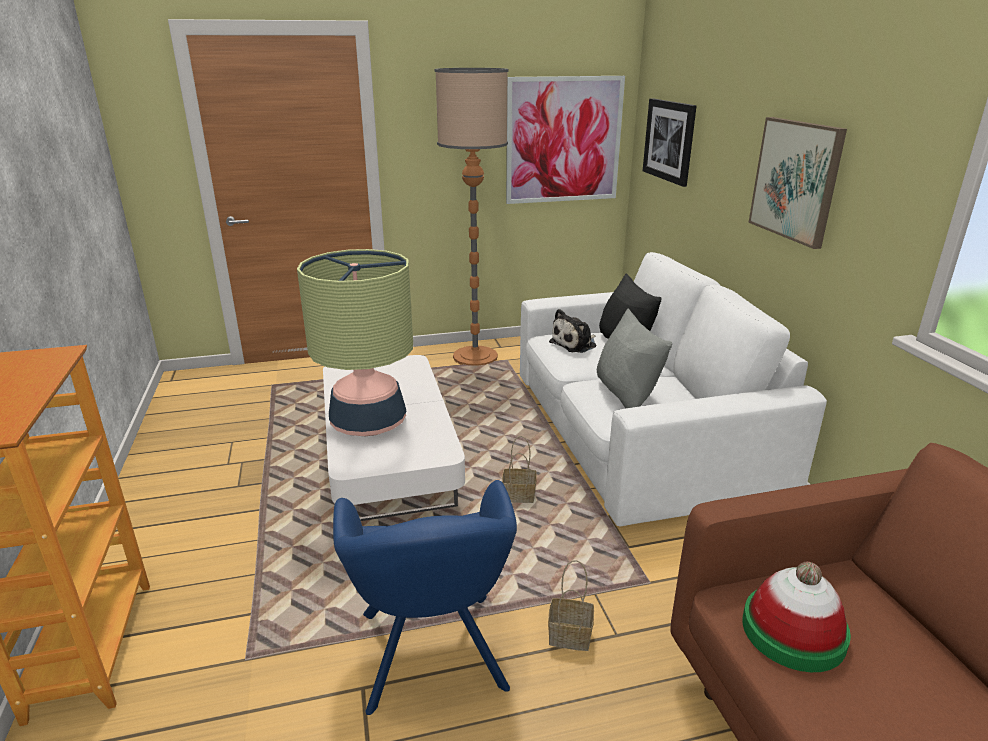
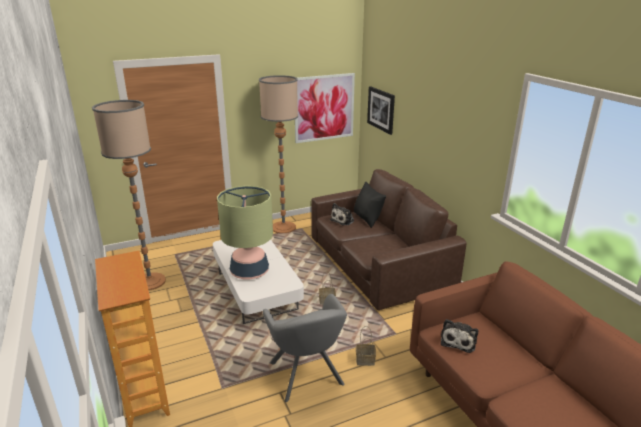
camera: 10 degrees left, 0 degrees up
(209, 427) = (150, 282): none -> floor lamp
(432, 658) = (307, 377): blue armchair -> grey armchair
(626, 394) = (374, 246): grey pillow -> none
(637, 432) = (378, 263): white sofa -> brown sofa
(793, 631) = (458, 340): hat -> plush toy
(796, 180) = (445, 140): picture -> none

